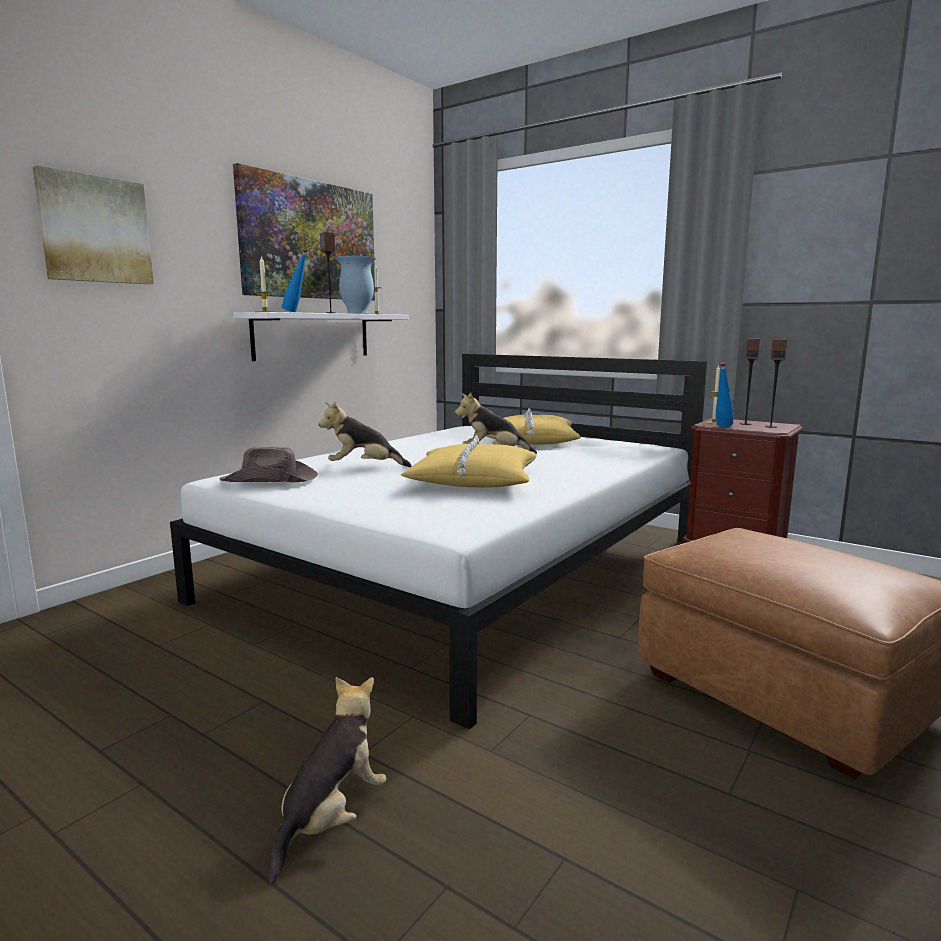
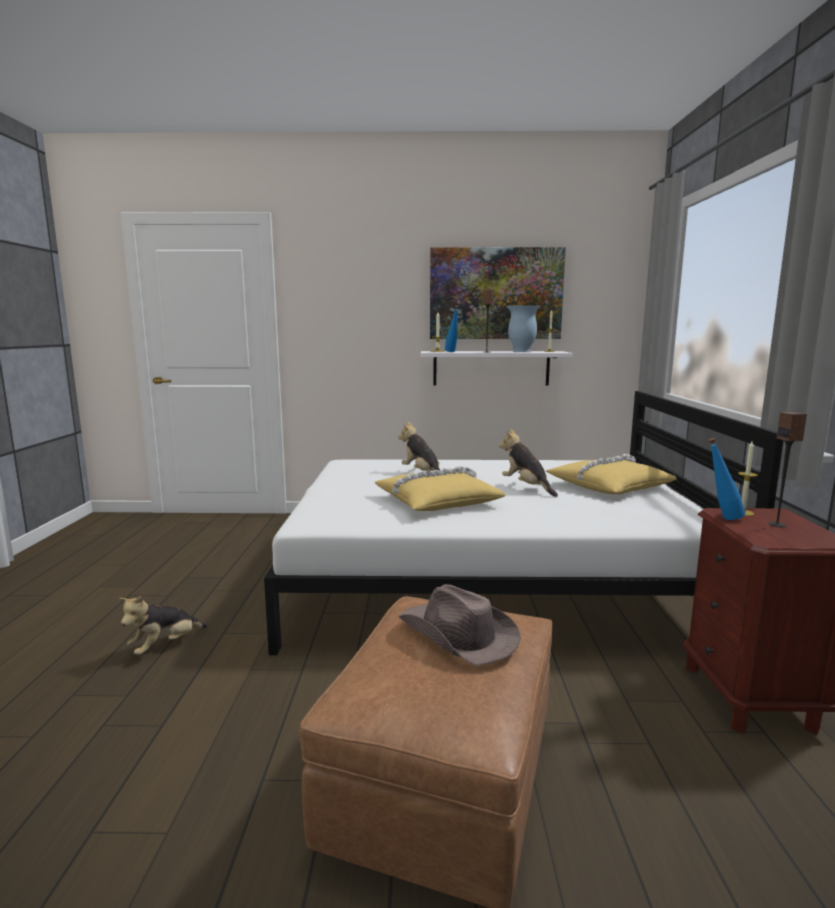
camera: 55 degrees right, 0 degrees up
(95, 230) = (333, 304): picture -> none
(270, 480) = (356, 468): brown hat -> brown hat (457, 635)
(331, 818) = (165, 646): plush toy -> plush toy turned 135 degrees clockwise
(770, 426) = (791, 536): speaker -> none

